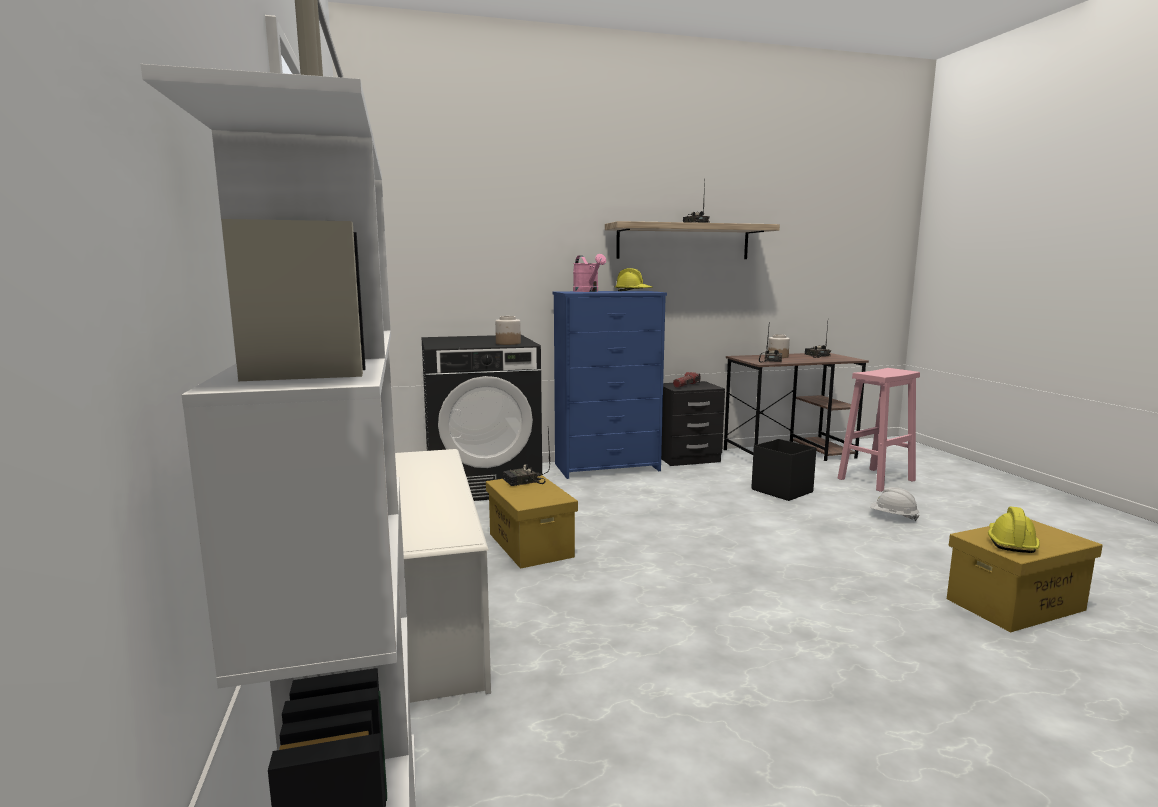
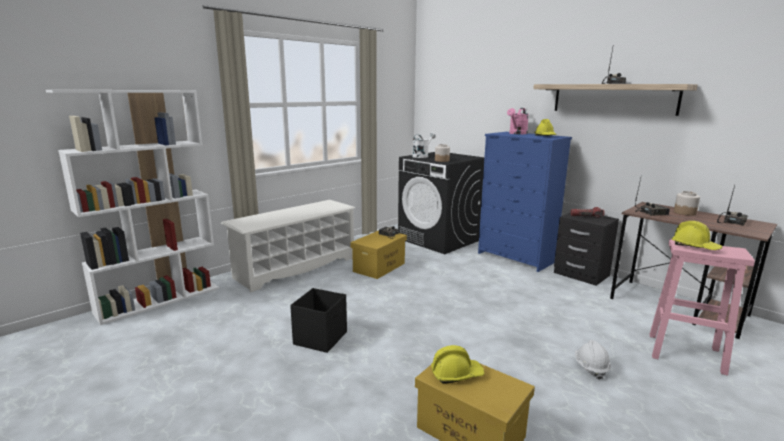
camera: 60 degrees right, 5 degrees up
(448, 343) = (422, 156): none -> white watering can
(781, 490) = (572, 315): black storage box -> black storage box (321, 338)
(881, 373) = (695, 247): none -> yellow hard hat

